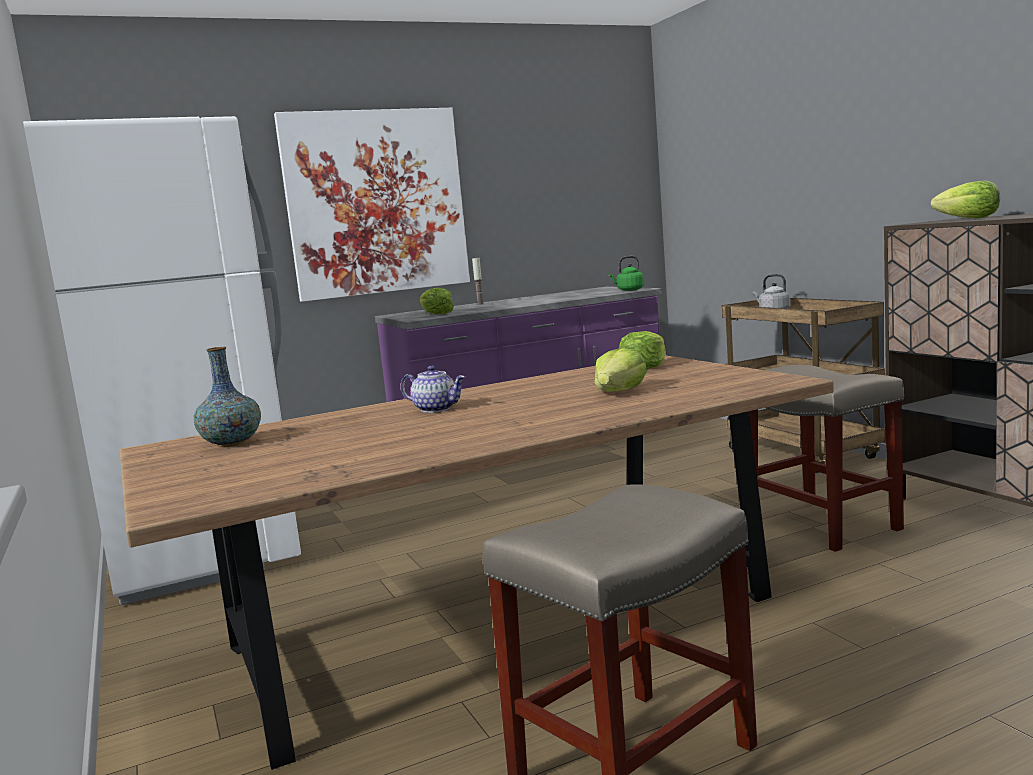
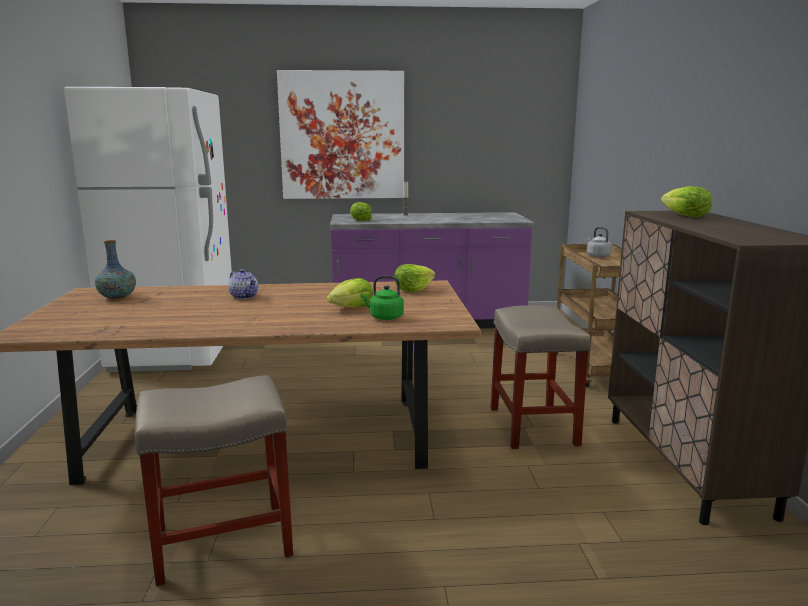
camera: 20 degrees right, 5 degrees up
(629, 290) = (511, 220): green kettle -> green kettle (384, 317)

